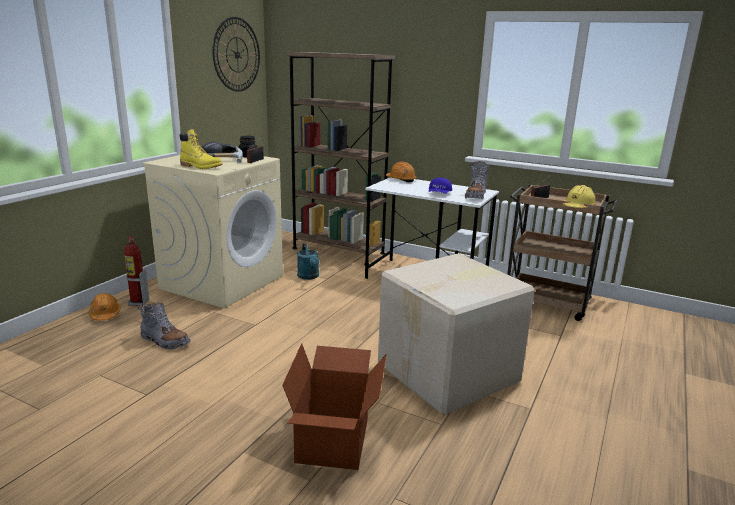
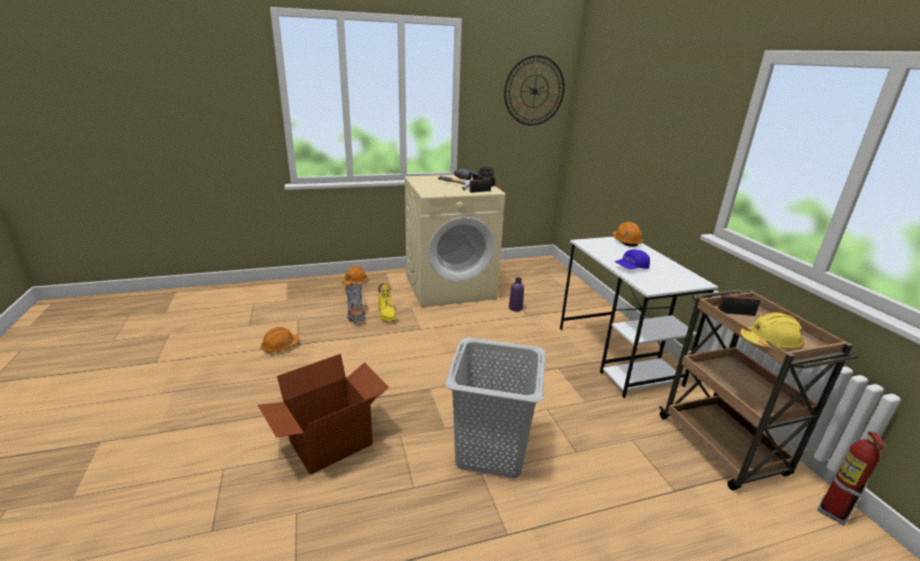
camera: 45 degrees right, 5 degrees up
(127, 406) = (280, 346): none -> orange hard hat
(138, 302) = (382, 281): fire extinguisher -> fire extinguisher (832, 512)
(201, 167) = (429, 188): yellow boot -> yellow boot (387, 314)
(309, 277) = (515, 308): turquoise watering can -> purple bottle
(338, 251) = (576, 295): brown bookcase -> none
(450, 373) = (491, 451): cardboard box -> grey laundry basket
(475, 196) = (669, 283): grey boot -> none

